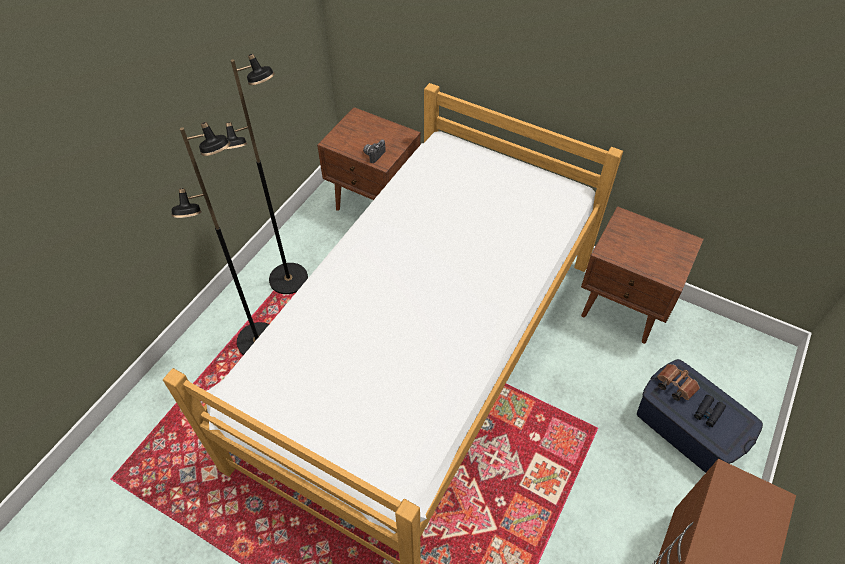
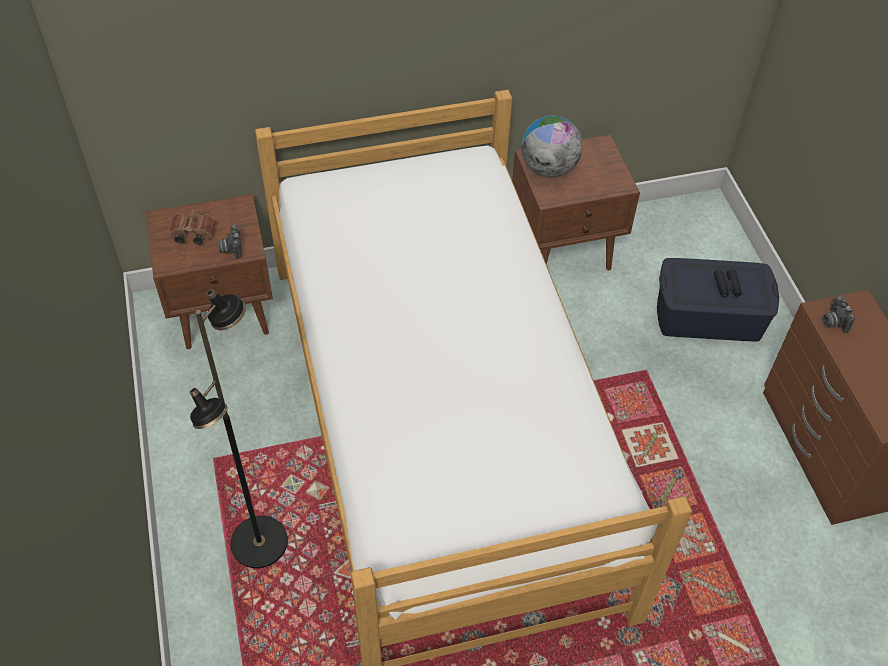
camera: 45 degrees left, 0 degrees up
(289, 280) = (220, 457): black floor lamp -> none
(628, 232) = (548, 168): none -> globe
(673, 385) = (683, 283): brown binoculars -> brown binoculars (192, 234)
(731, 494) = (833, 321): none -> camera

